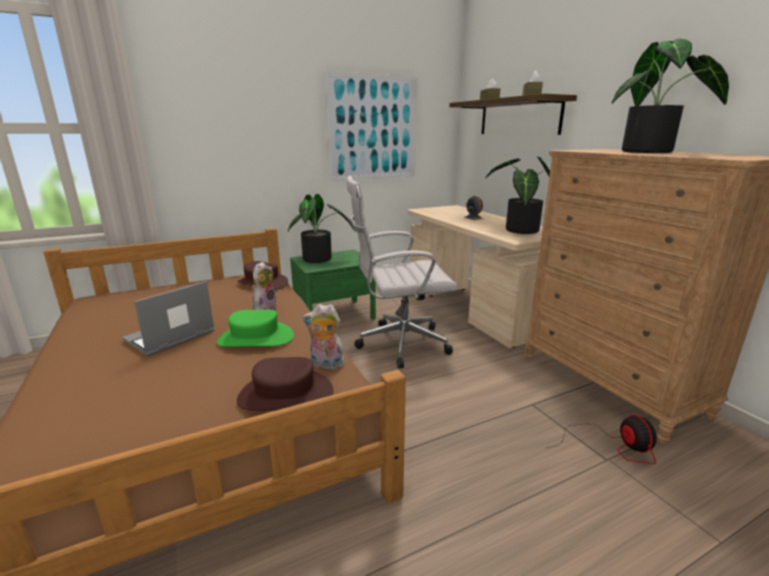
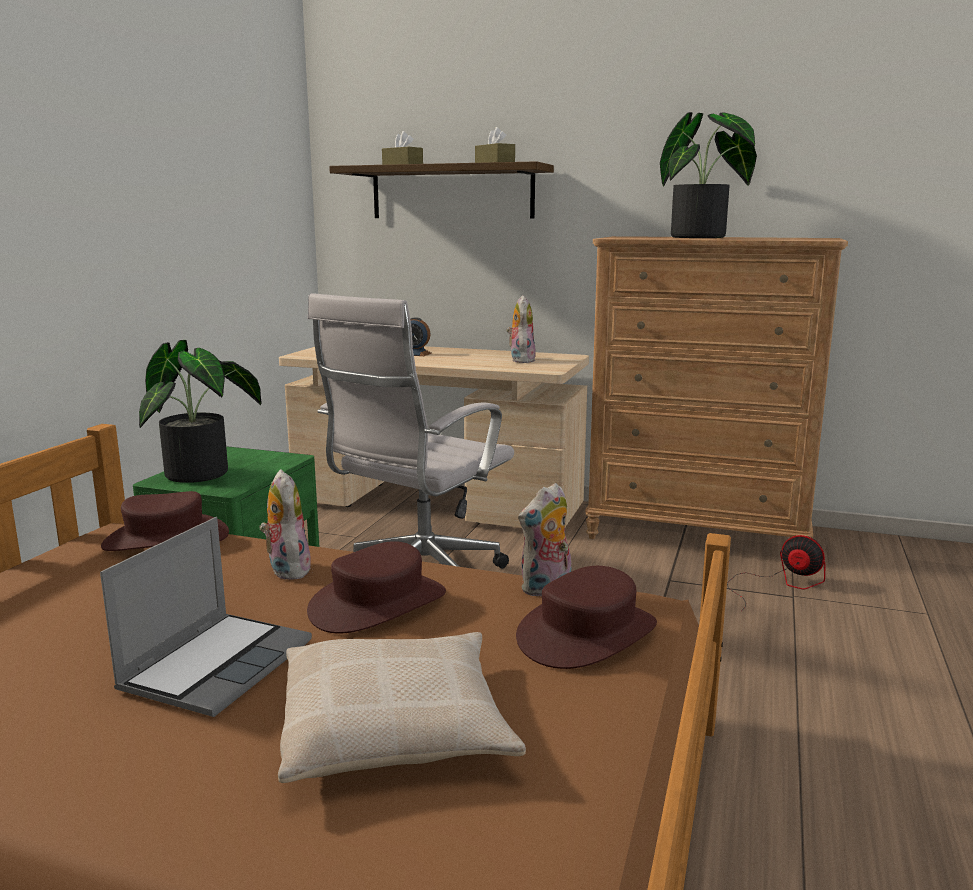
camera: 45 degrees left, 5 degrees down
(148, 390) = (395, 726): none -> beige pillow
(170, 337) = (217, 664): laptop -> laptop turned 150 degrees counterclockwise
(256, 338) = (378, 604): green hat -> brown hat
(373, 128) = (211, 208): picture -> none
(519, 231) = (520, 360): potted plant -> plush toy

